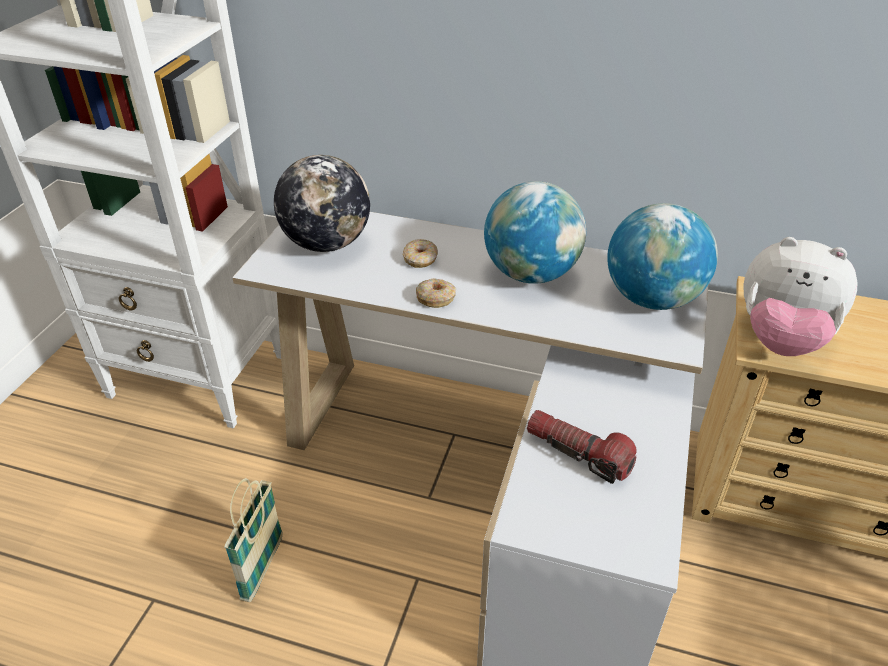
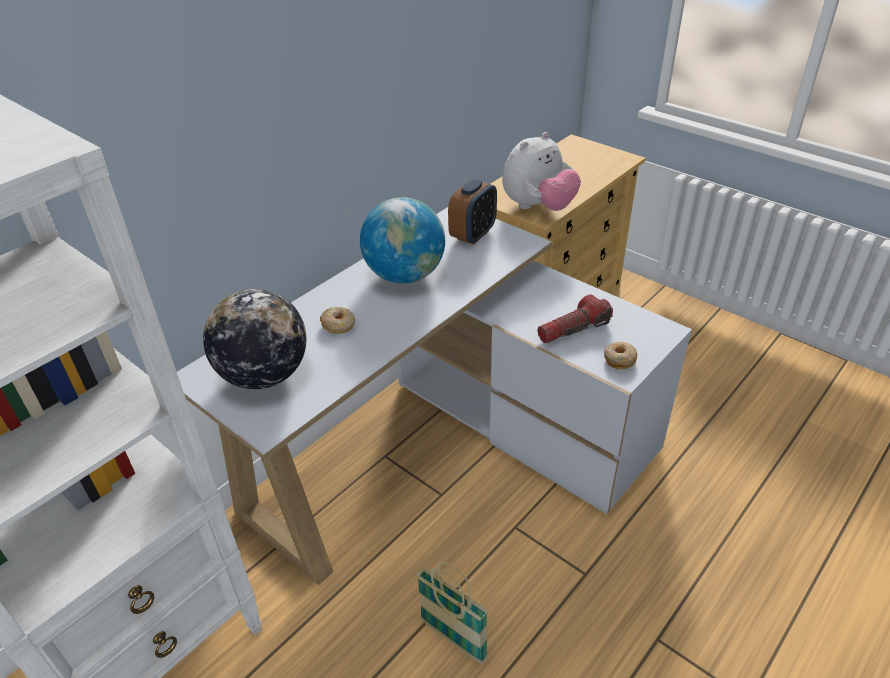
camera: 65 degrees left, 0 degrees up
(436, 298) = (399, 330): donut -> donut (619, 359)
(652, 298) = (473, 235): globe -> alarm clock

